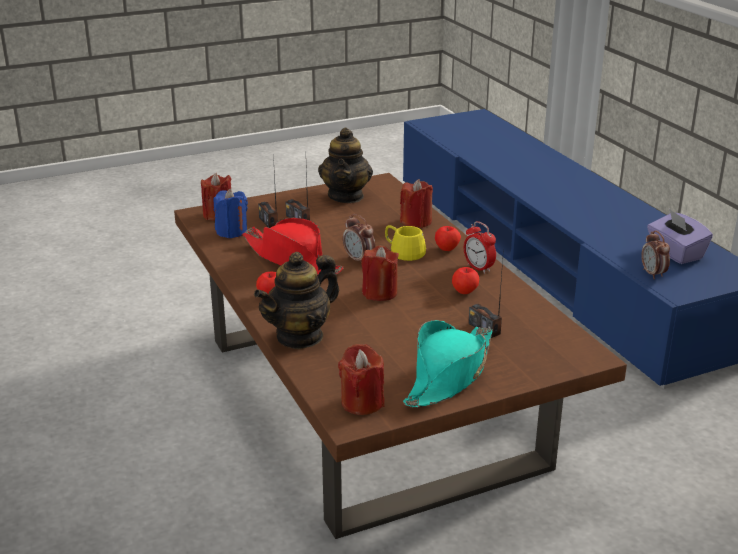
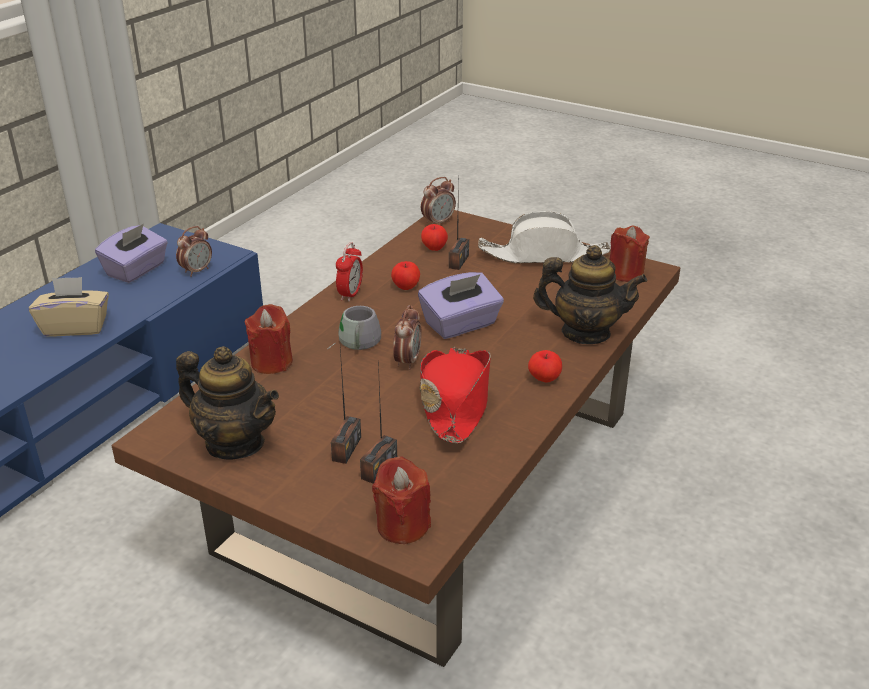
camera: 125 degrees left, 5 degrees up
(231, 231) = (438, 484): blue candle -> none
(346, 196) = (235, 443): teapot -> teapot turned 60 degrees clockwise
(379, 293) = (461, 324): red candle -> purple tissue box
(406, 251) = (355, 342): yellow mug -> grey mug
(447, 248) = (324, 322): apple -> apple (434, 248)
(449, 375) = (544, 255): turquoise hat -> white hat
(580, 348) = (438, 222): none -> alarm clock
(594, 220) = (75, 327): none -> beige tissue box

